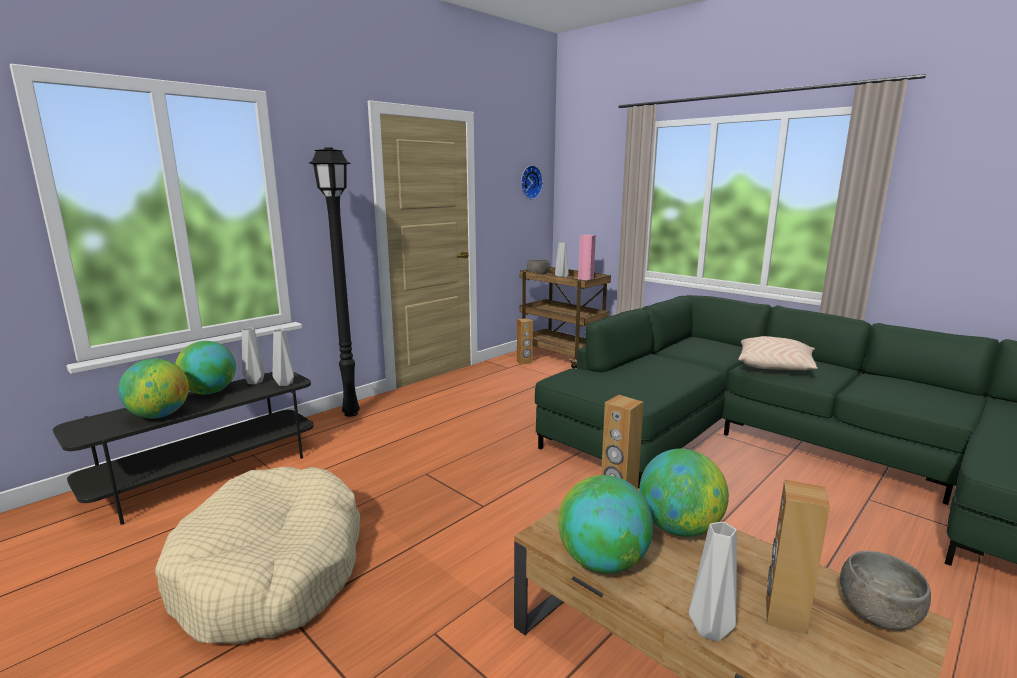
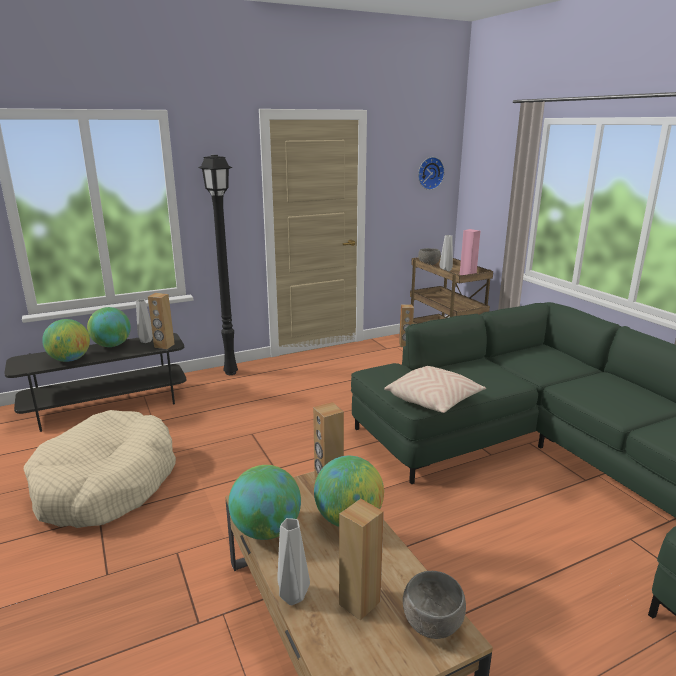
camera: 20 degrees right, 5 degrees up
(285, 384) = (164, 346): grey vase -> brown speaker
(775, 366) = (593, 390): beige pillow -> beige pillow (434, 401)

